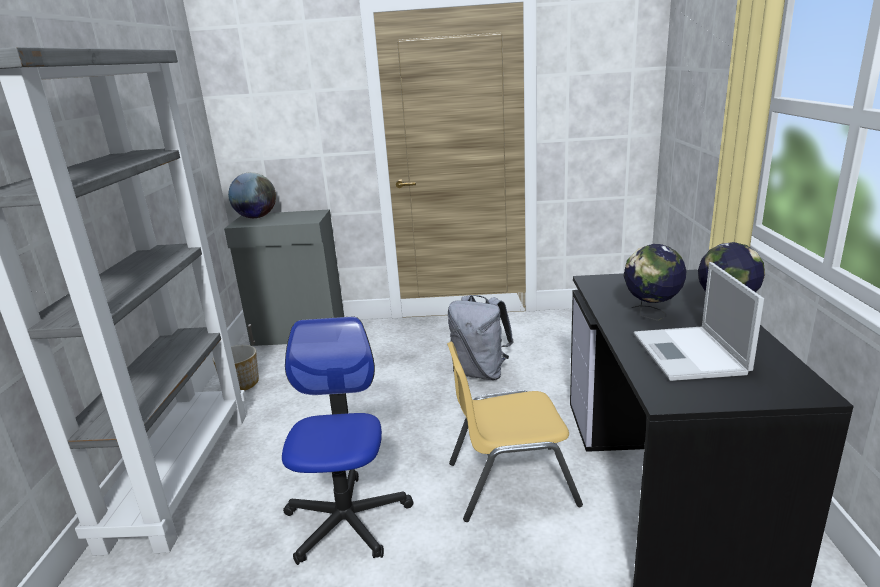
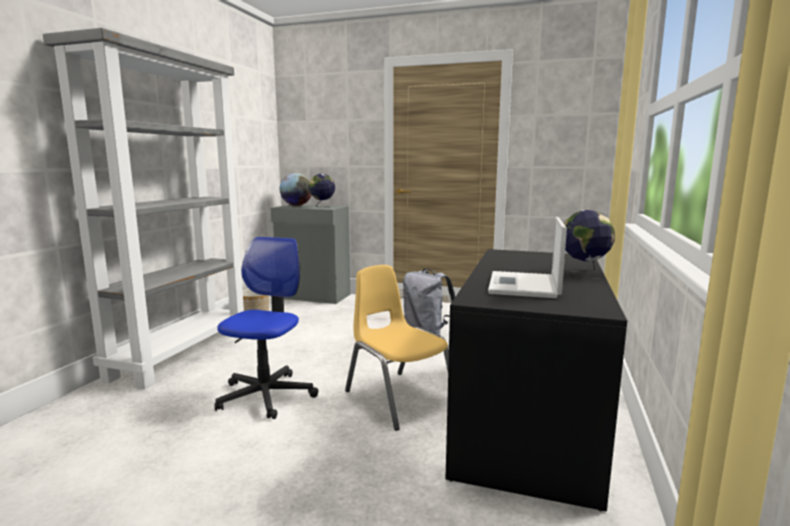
camera: 15 degrees right, 10 degrees down
(510, 482) = (399, 398): yellow chair -> yellow chair turned 45 degrees clockwise
(651, 315) = (521, 268): globe -> globe (322, 207)

